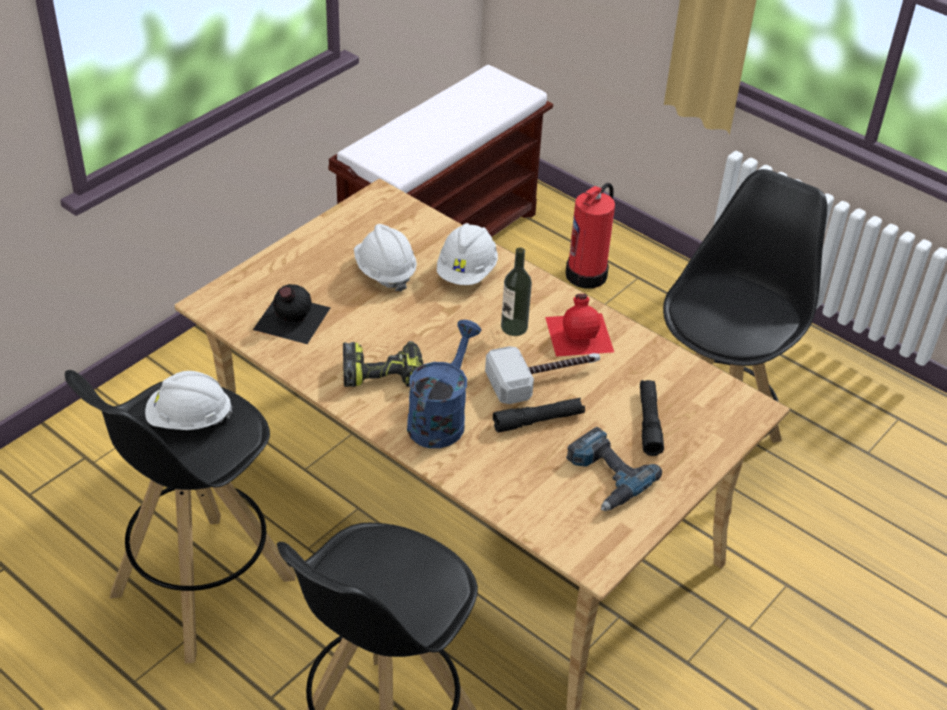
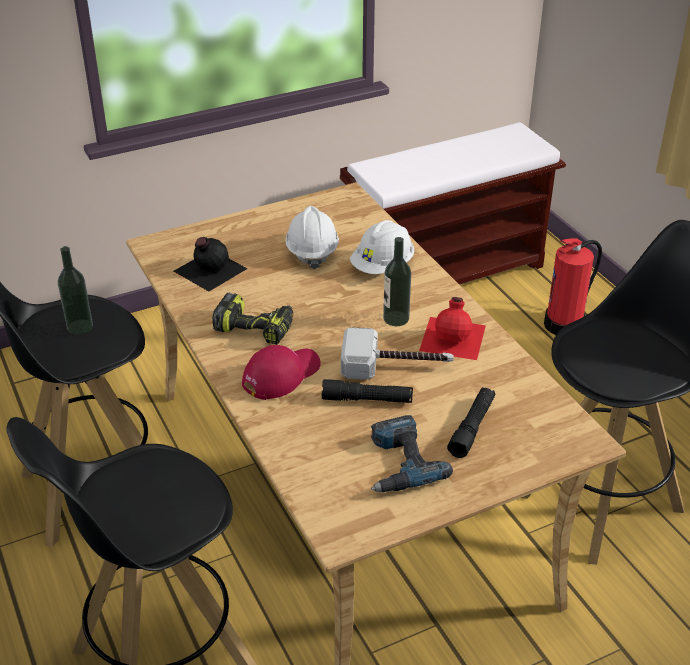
camera: 25 degrees right, 5 degrees down
(189, 419) = (80, 327): white hard hat -> bottle
(440, 417) = (281, 375): blue watering can -> red cap

